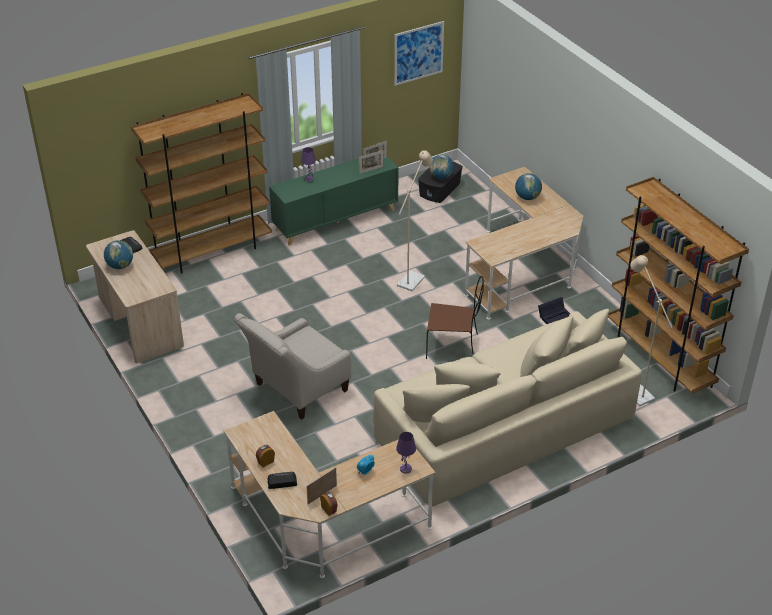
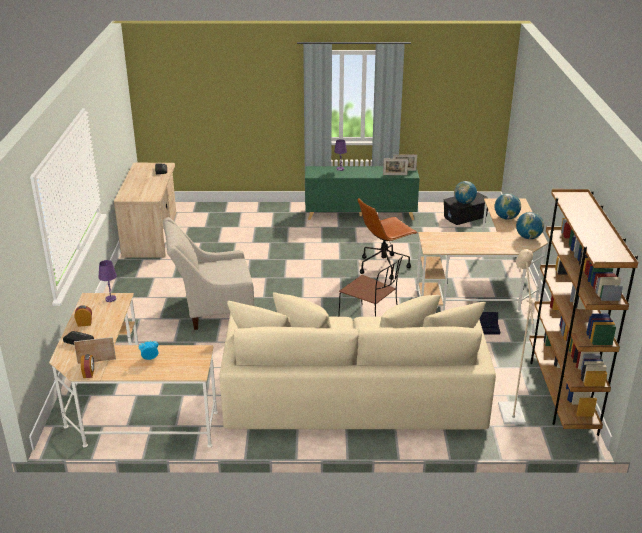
camera: 30 degrees right, 10 degrees down
(120, 266) = (139, 179): globe -> globe (528, 237)
(212, 252) = (248, 209): brown bookcase -> none
(405, 469) = (184, 368): purple table lamp -> purple table lamp (110, 299)
(413, 278) = (384, 266): beige floor lamp -> brown office chair
(418, 53) = (466, 85): picture -> none

